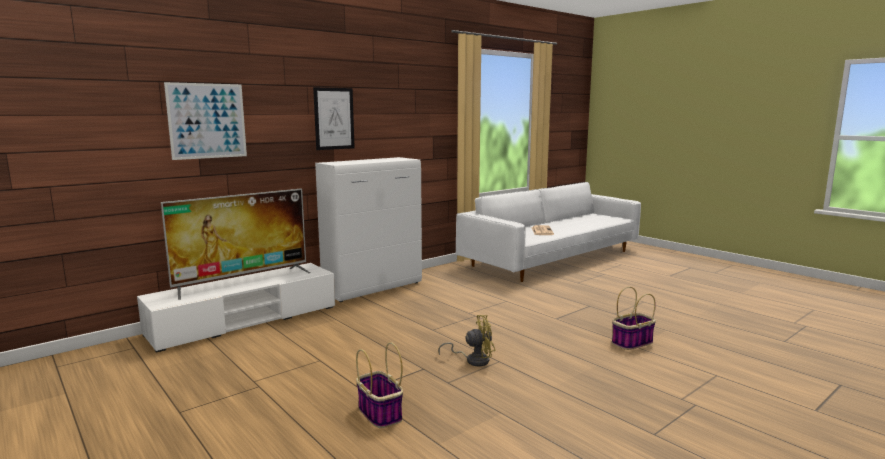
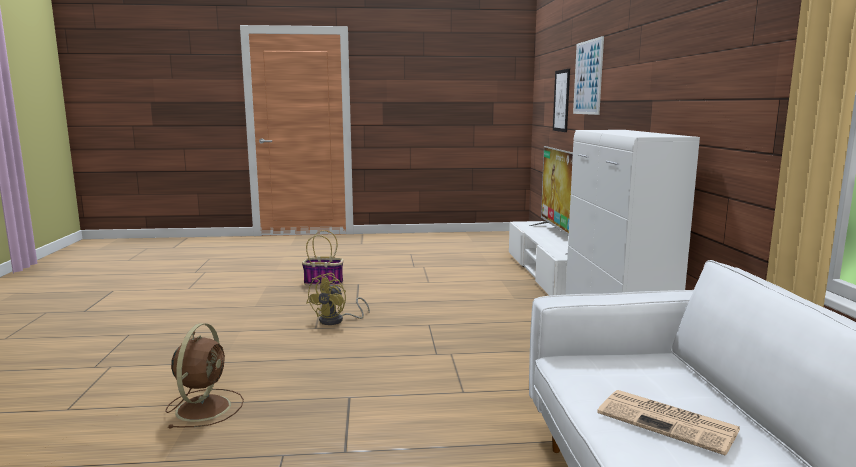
camera: 125 degrees right, 0 degrees up
(334, 118) = (652, 68): picture -> picture (561, 100)
(632, 343) = (204, 407): basket -> brown fan

